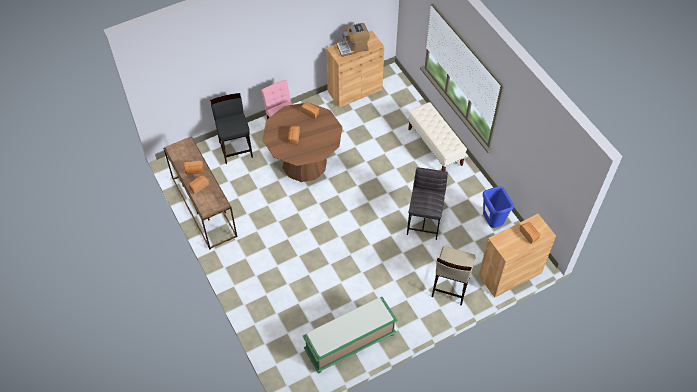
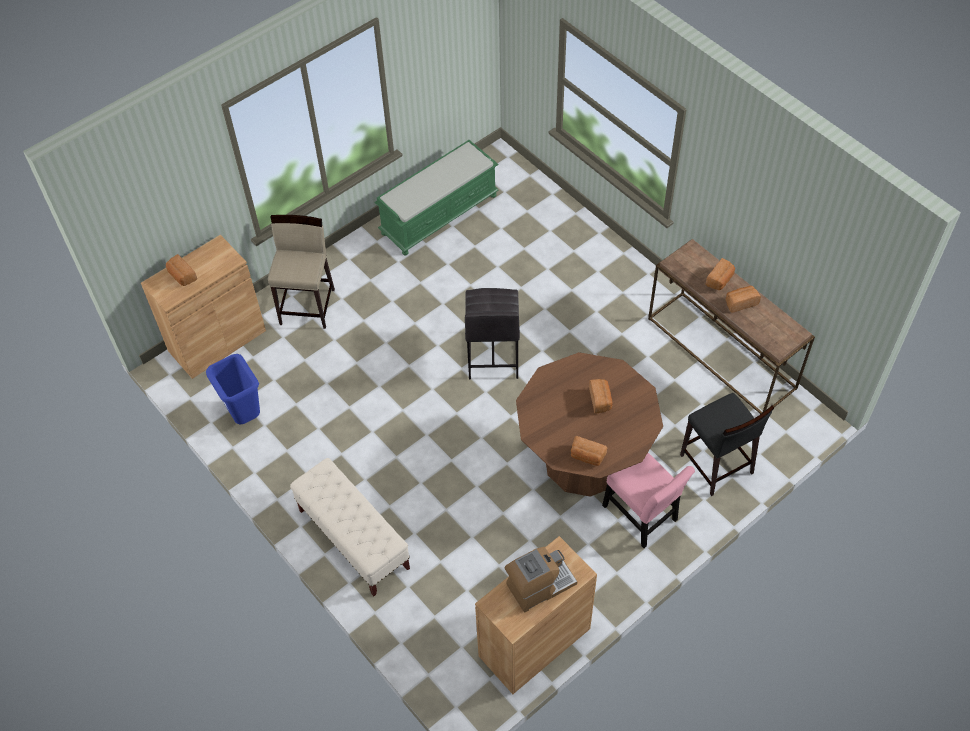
camera: 170 degrees right, 0 degrees up
(424, 221) = (357, 396): grey stool -> grey stool (492, 354)

